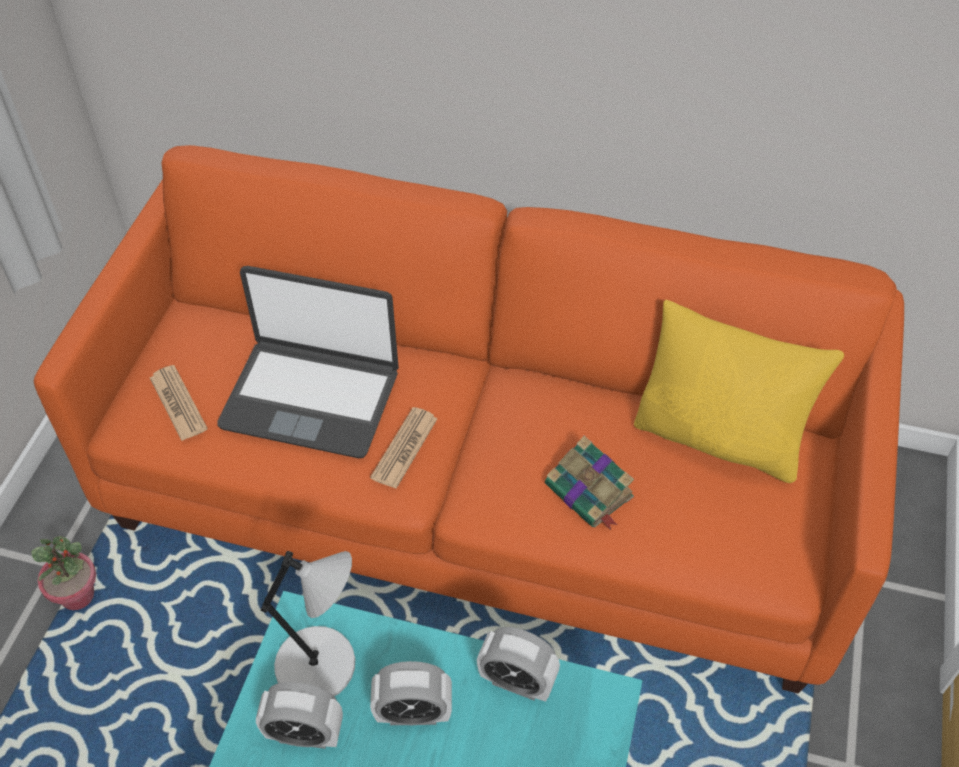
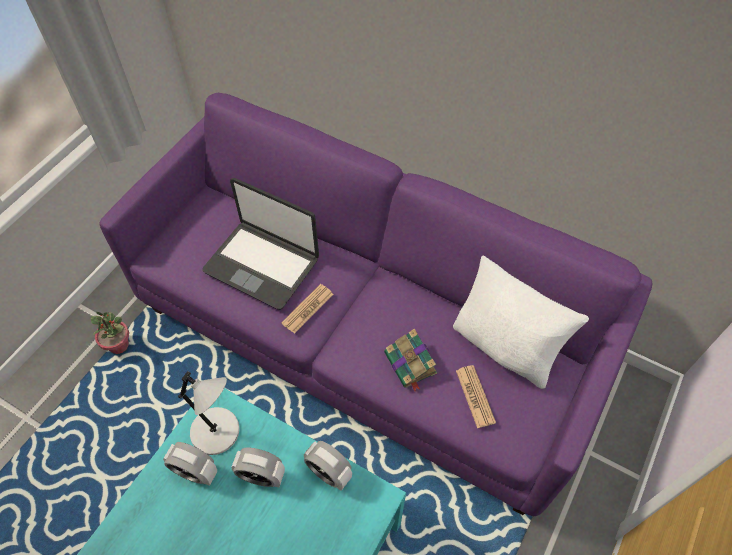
camera: 15 degrees right, 5 degrees up
(178, 403) = (185, 250): newspaper -> newspaper (475, 396)
(481, 487) = (367, 334): orange sofa -> purple sofa
(720, 437) = (505, 347): yellow pillow -> white pillow

